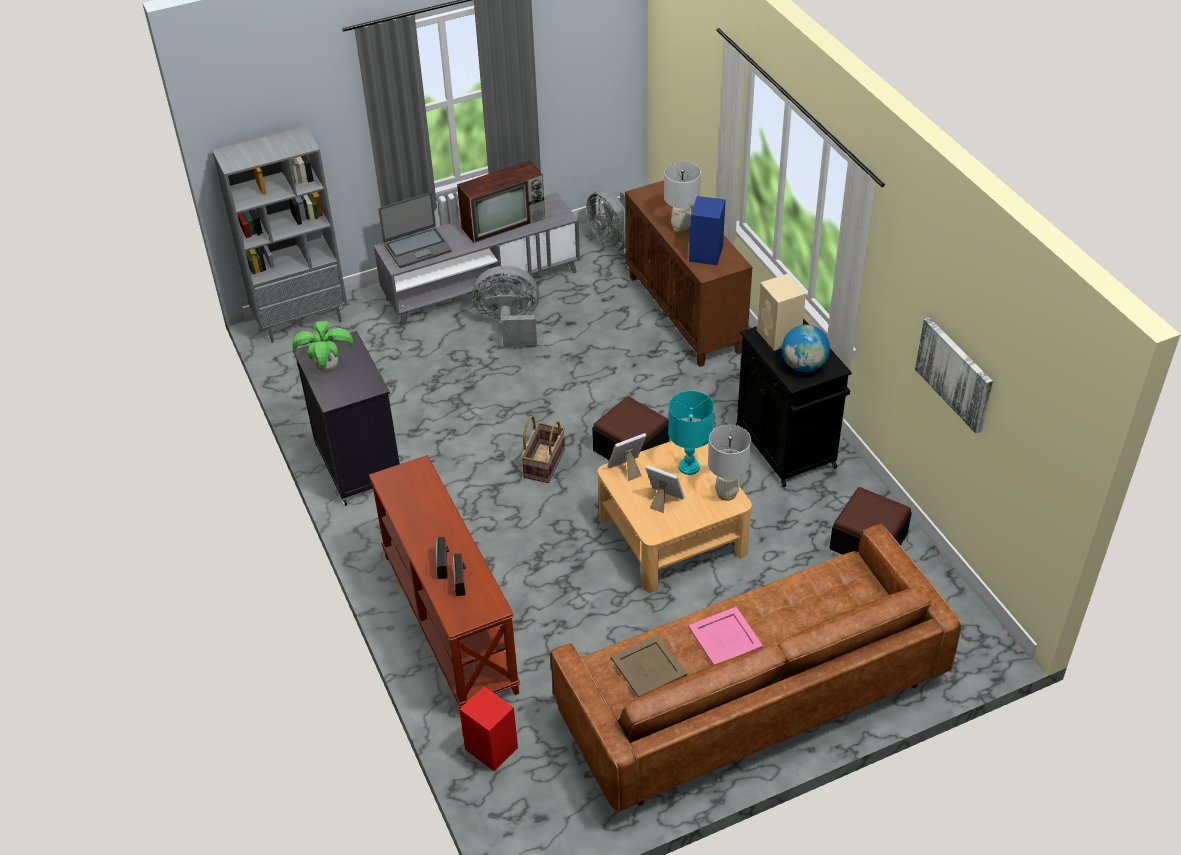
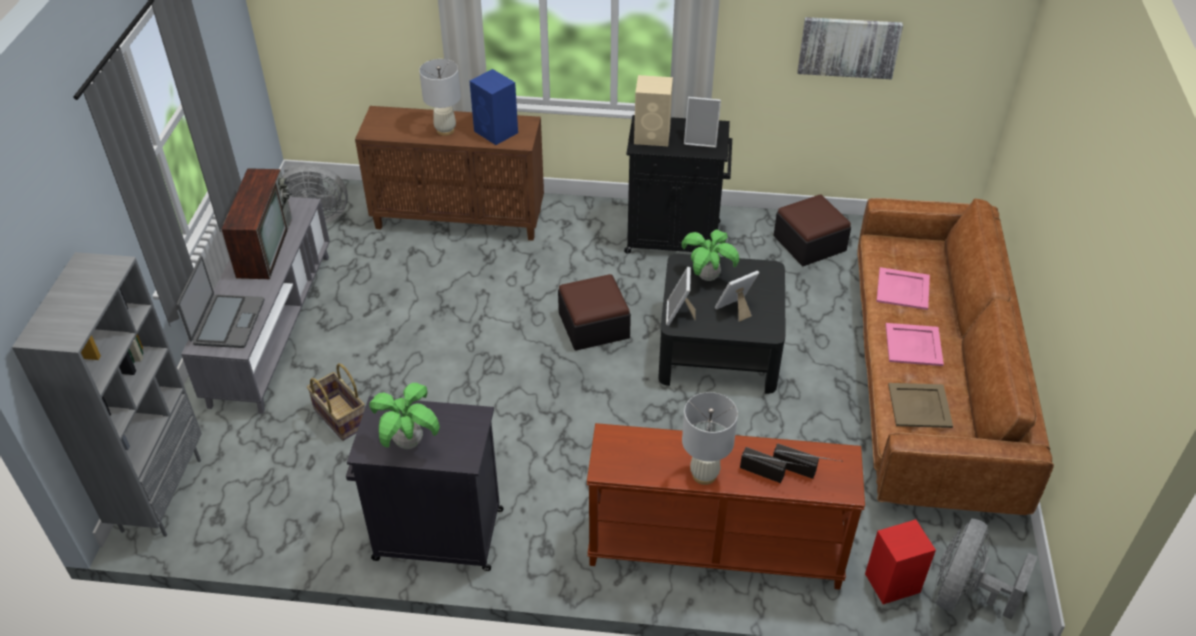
camera: 60 degrees left, 0 degrees up
(510, 326) = (353, 333): grey fan -> grey fan (964, 593)
(543, 463) = (561, 391): basket -> basket (339, 417)
(672, 535) = (719, 347): beige coffee table -> black coffee table
(689, 467) = (708, 277): turquoise table lamp -> potted plant
(726, 493) = (756, 269): white table lamp -> white table lamp (704, 475)
(798, 604) = (903, 288): none -> pink tray
(804, 366) = (701, 139): globe -> picture frame

